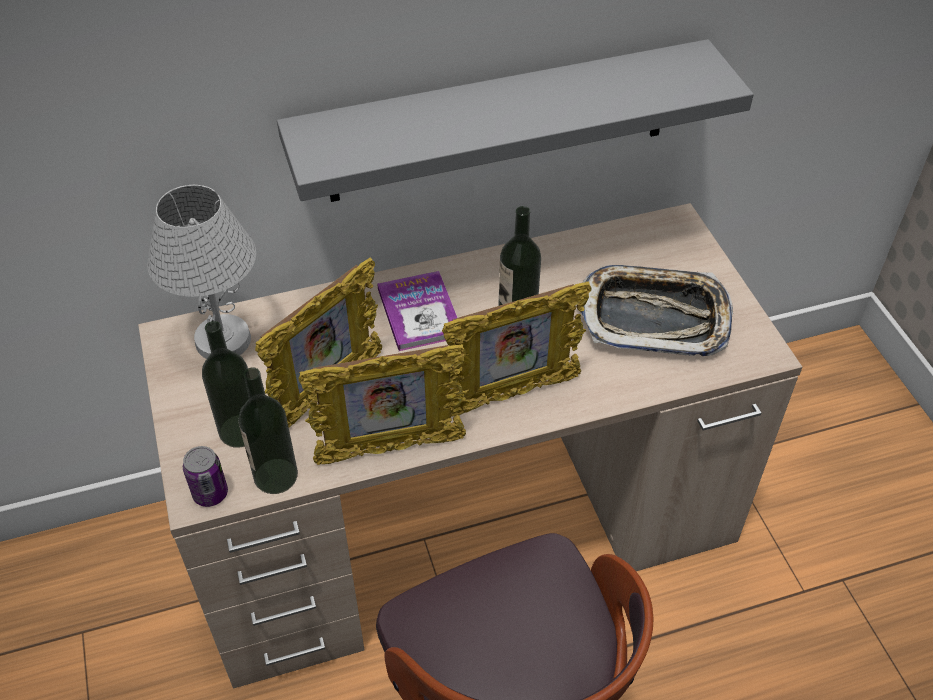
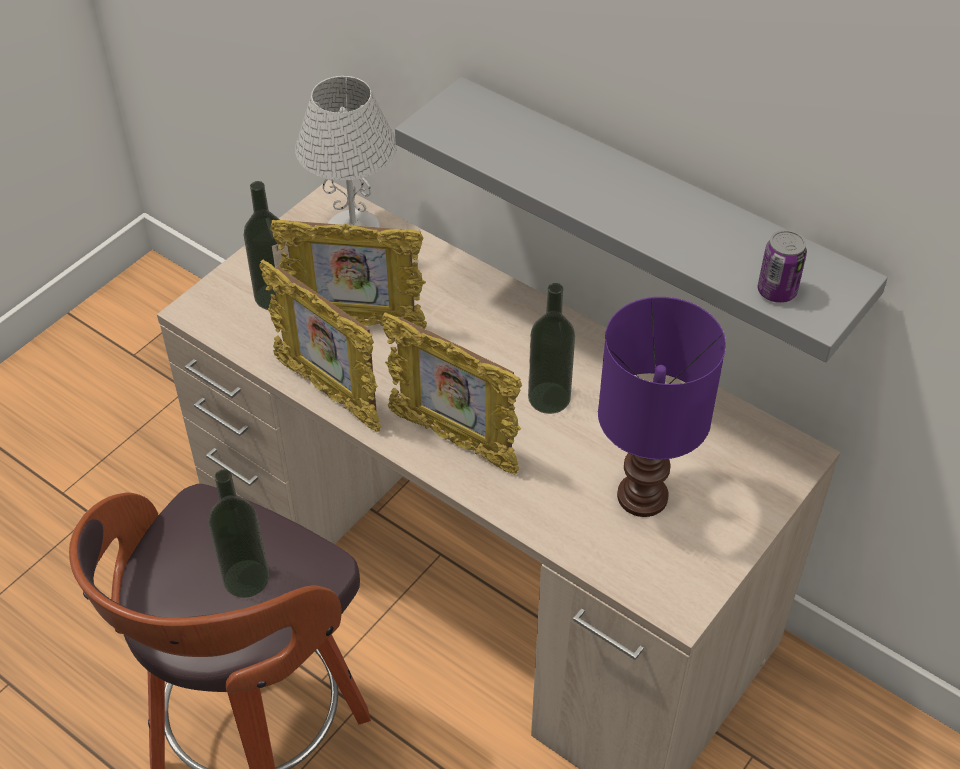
camera: 55 degrees right, 0 degrees up
(210, 493) = (203, 315): can -> can (776, 291)
(275, 476) = (248, 341): bottle -> bottle (246, 578)
(419, 313) = (492, 331): book -> none
(654, 317) = (644, 497): tray -> purple table lamp

